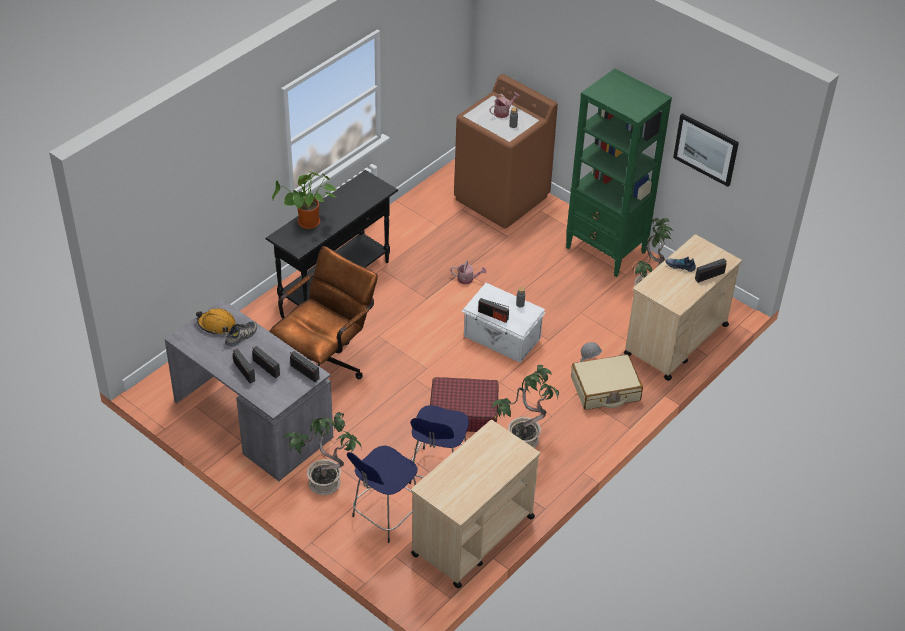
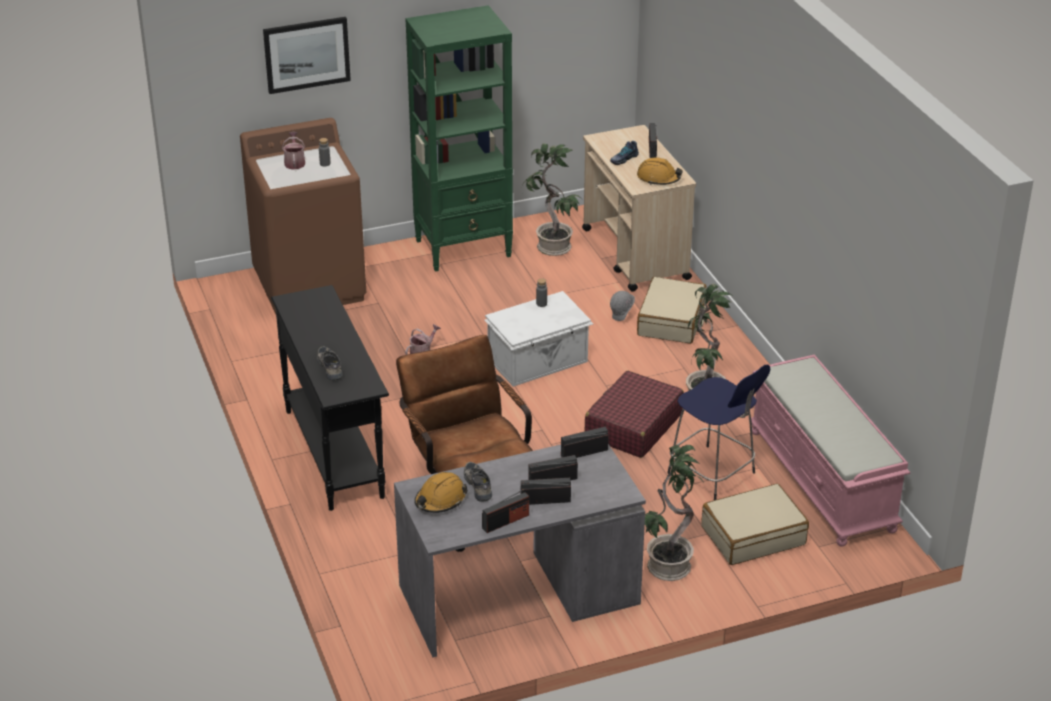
camera: 60 degrees left, 10 degrees down
(308, 224) = (331, 367): potted plant -> shoe
(385, 516) = (753, 535): blue stool -> beige suitcase
(472, 536) = (823, 480): beige cart -> pink bench
(493, 315) = (542, 328): radio -> radio (505, 521)
(668, 293) = (658, 178): none -> orange hard hat
(706, 149) = (538, 43): picture -> picture (306, 54)

